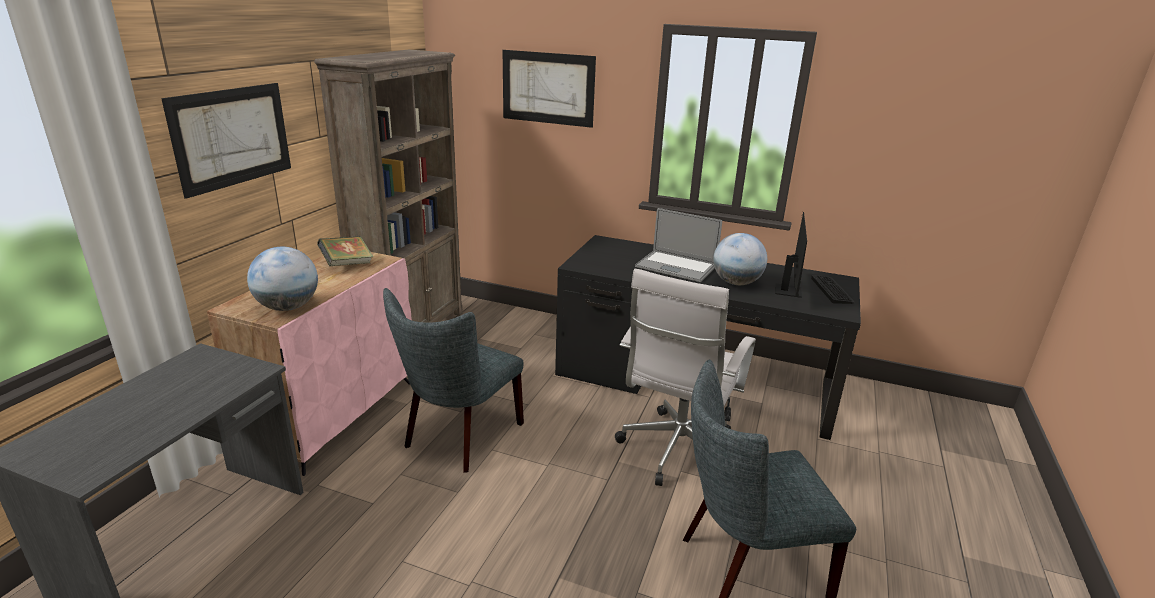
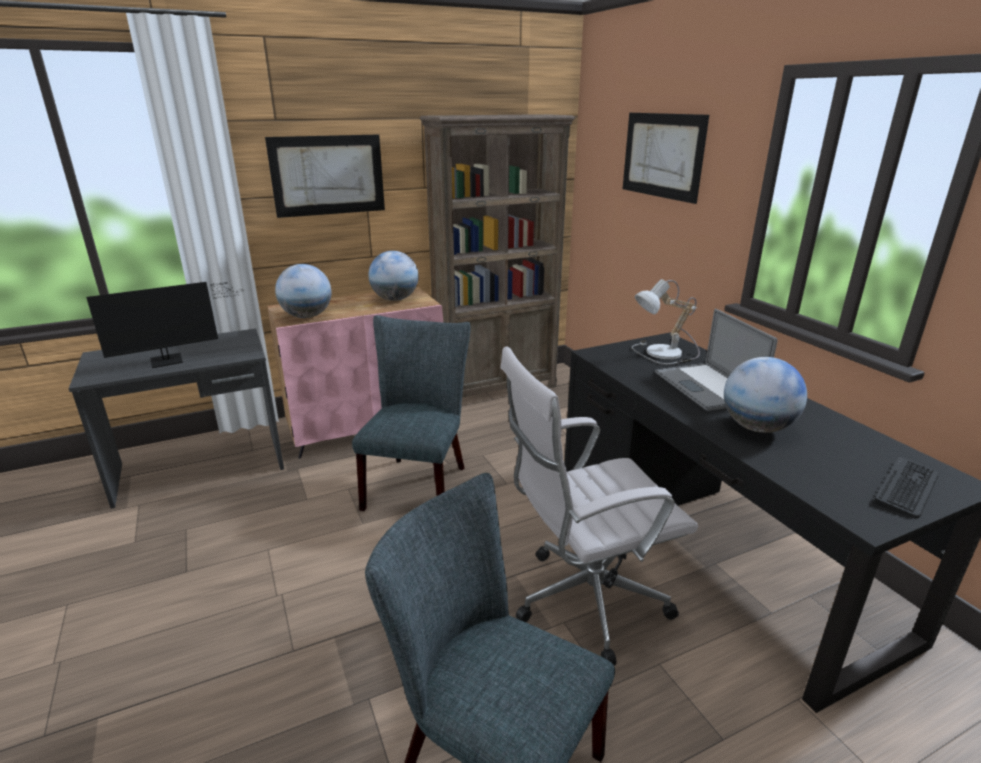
camera: 45 degrees right, 0 degrees up
(347, 264) = (395, 299): book -> globe
(459, 438) = (419, 483): grey chair -> grey chair turned 120 degrees clockwise
(618, 252) = (664, 354): none -> table lamp
(789, 289) = (829, 461): monitor -> monitor (172, 360)

